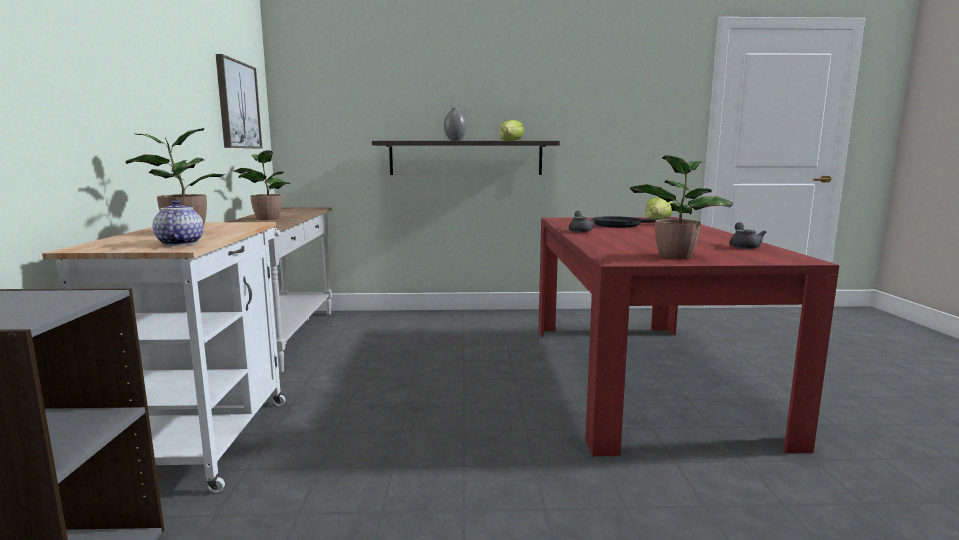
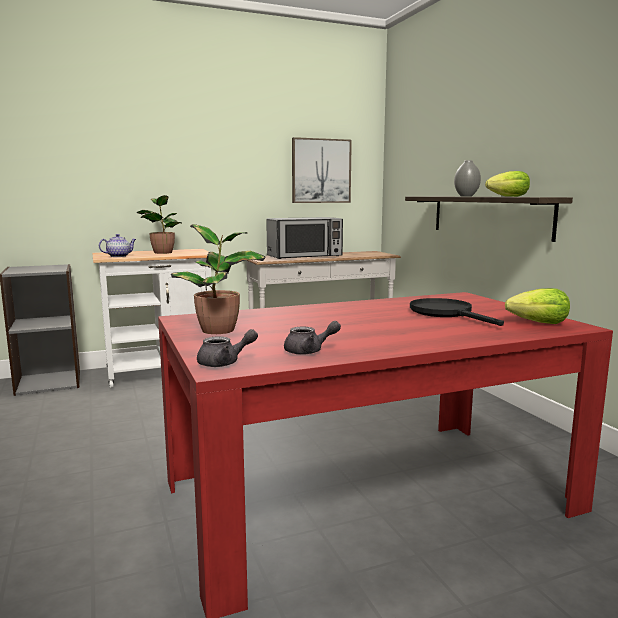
camera: 70 degrees right, 0 degrees up
(267, 218) = (305, 256): potted plant -> microwave
(580, 231) = (366, 305): grey teapot -> grey teapot (224, 363)

